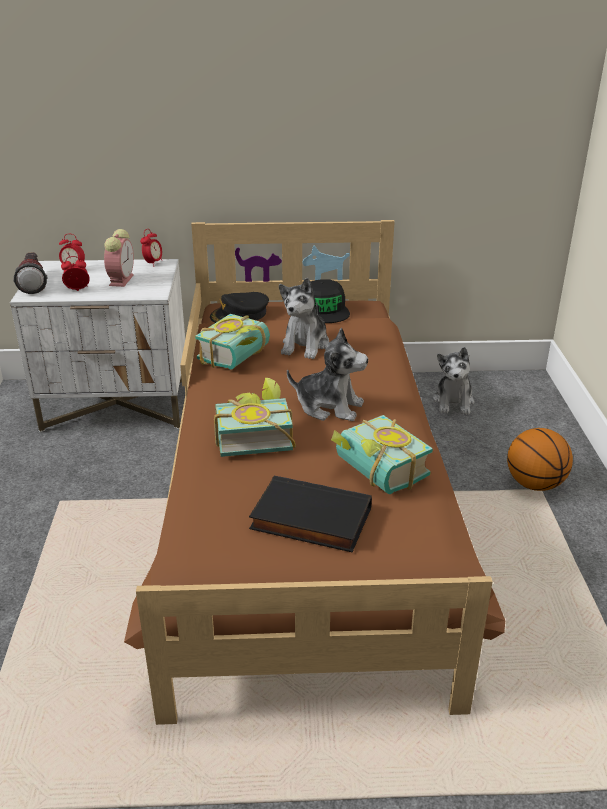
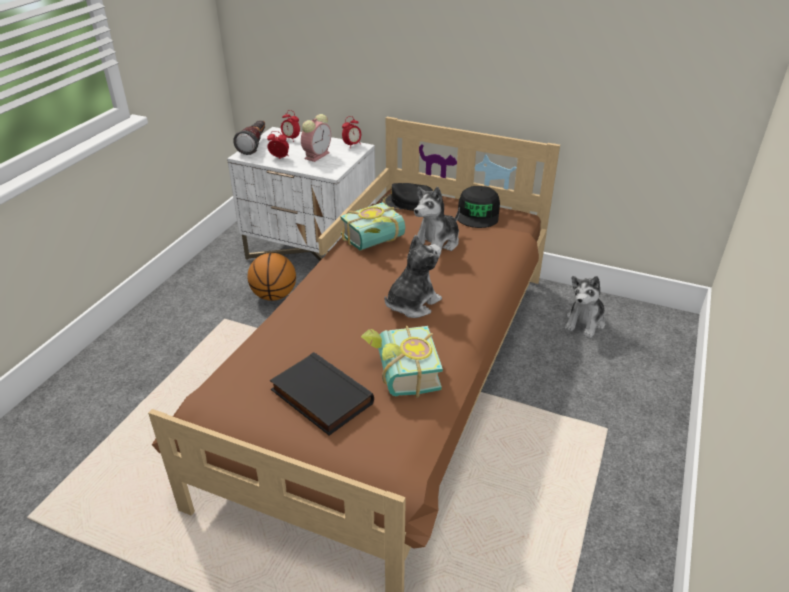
camera: 25 degrees right, 5 degrees up
(253, 437) = (333, 313): book -> none
(329, 407) = (412, 304): plush toy -> plush toy turned 90 degrees counterclockwise
(534, 484) = (605, 421): basketball -> basketball (274, 296)

